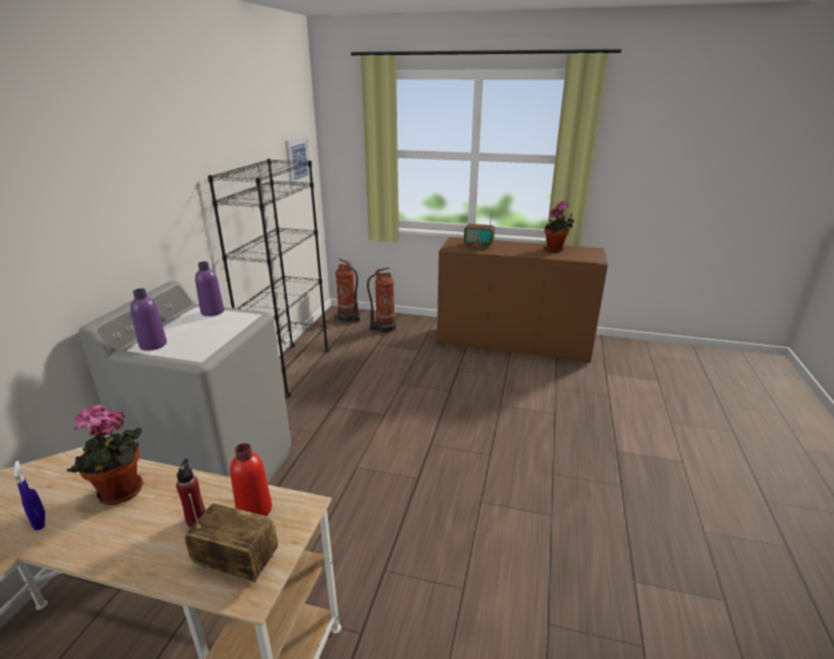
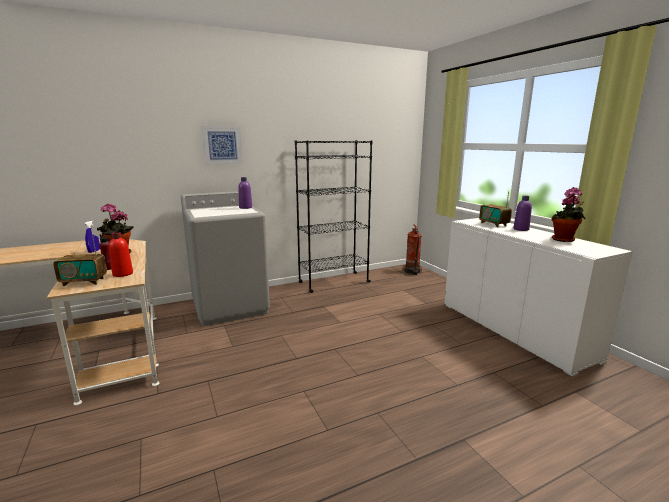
camera: 50 degrees right, 10 degrees down
(153, 345) = (200, 210): purple bottle -> purple bottle (521, 229)
(237, 562) = (84, 282): radio -> radio turned 105 degrees clockwise
(297, 161) = (393, 148): picture -> picture (222, 145)
(384, 328) = (425, 284): fire extinguisher -> none
(513, 343) = (513, 330): brown cabinet -> white cabinet

